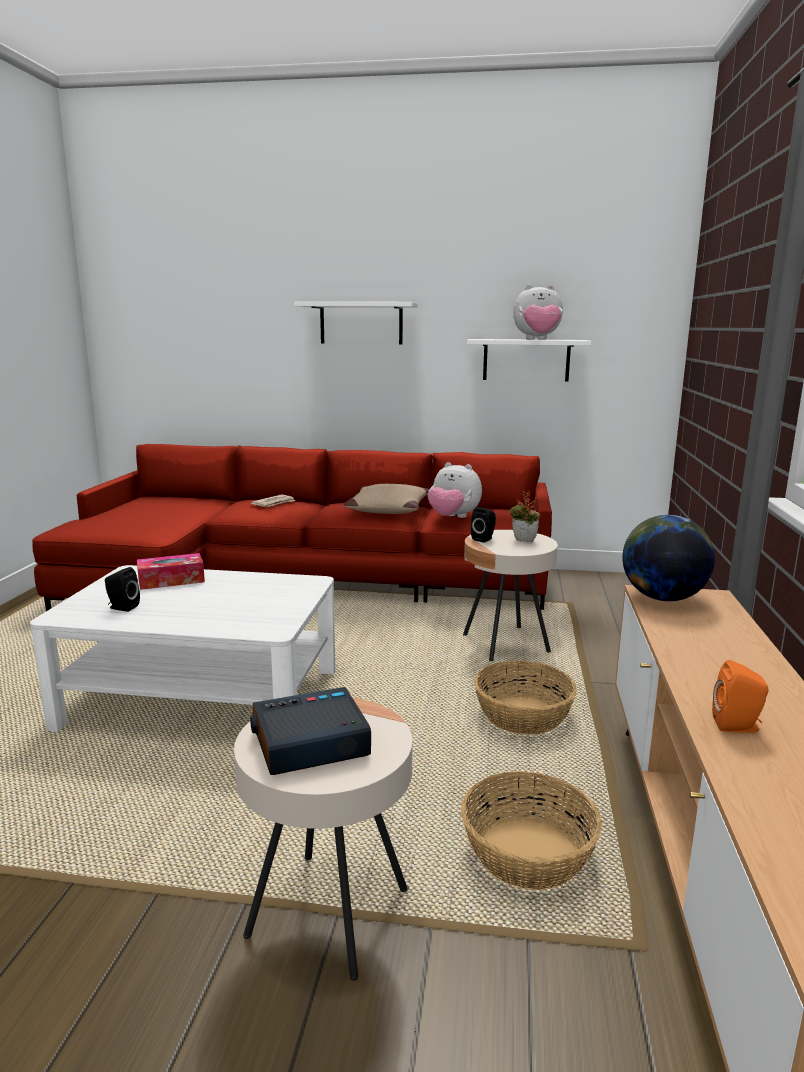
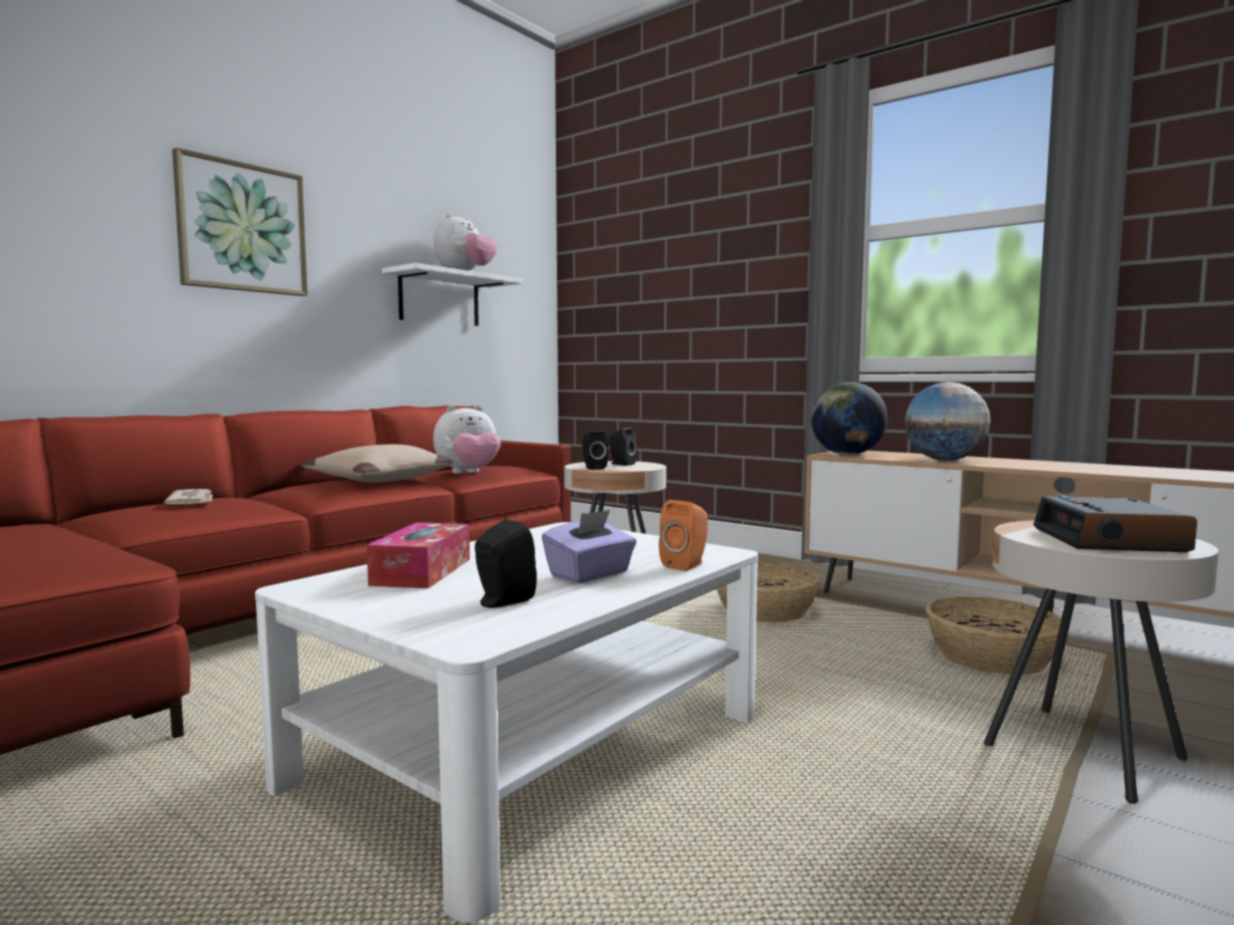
camera: 60 degrees left, 10 degrees down
(187, 612) = (590, 575): none -> purple tissue box
(361, 323) = (242, 228): white shelf -> picture
(523, 541) = (621, 464): potted plant -> black speaker
(689, 643) = (944, 460): none -> globe
(738, 726) = (1092, 469): orange speaker -> orange speaker (686, 565)

